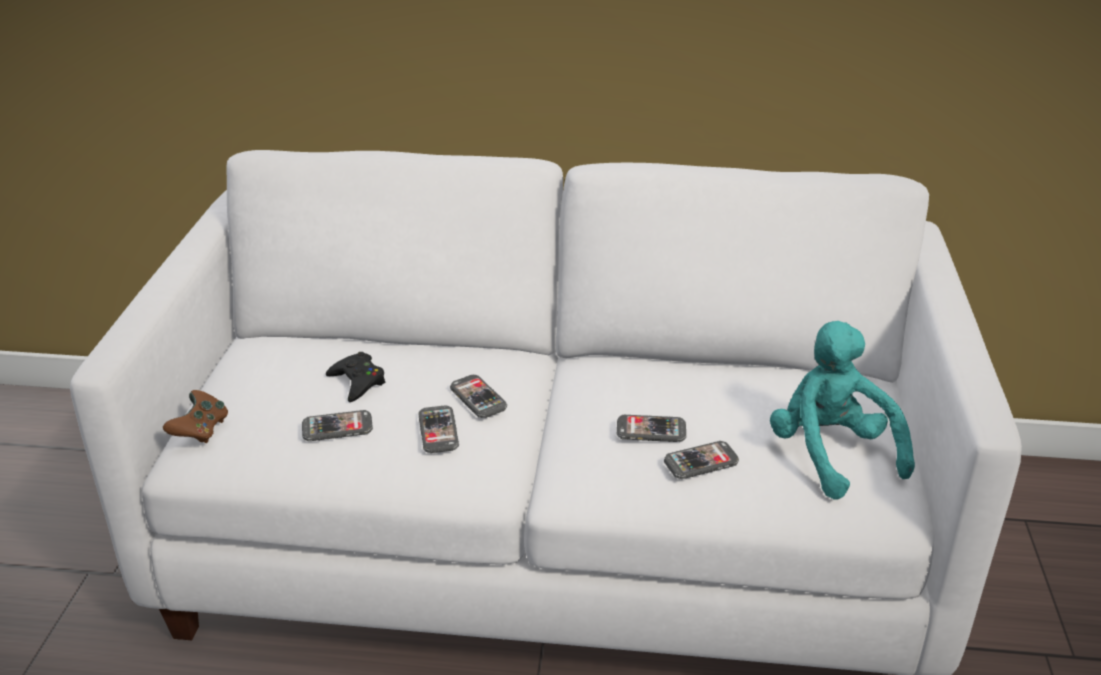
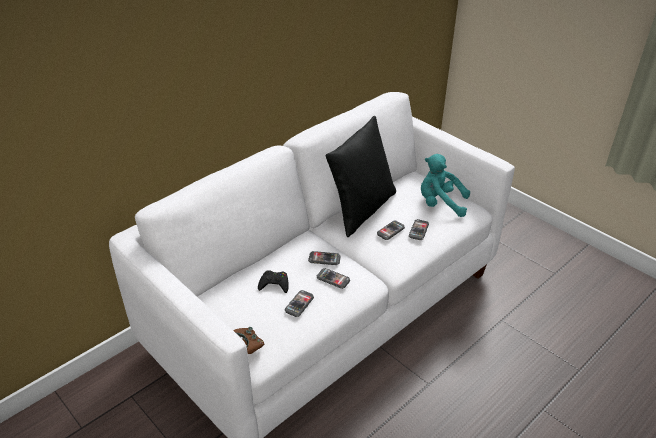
camera: 50 degrees left, 5 degrees up
(665, 374) = (361, 210): none -> black pillow

